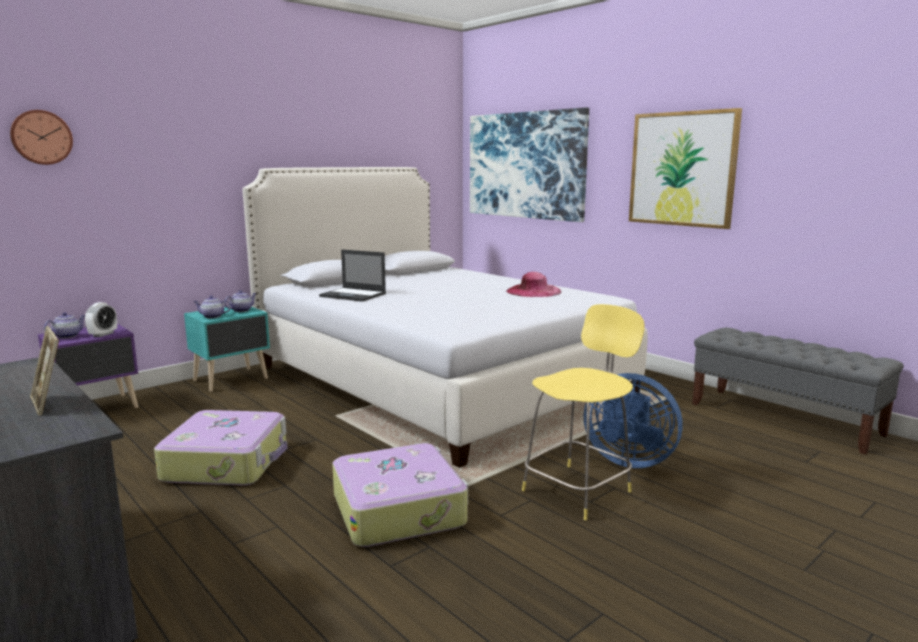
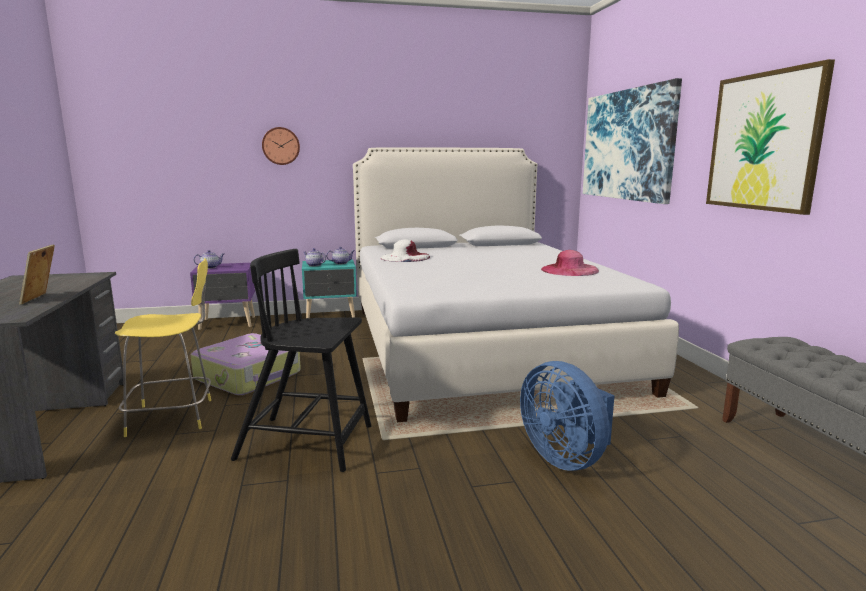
camera: 30 degrees right, 0 degrees up
(41, 137) = (208, 124): wall clock -> wall clock (281, 146)
(103, 334) = (230, 269): alarm clock -> none
(353, 295) = (405, 257): laptop -> white hat
(399, 509) = (308, 443): suitcase -> black chair
(579, 489) = (476, 472): yellow stool -> yellow stool (174, 417)

